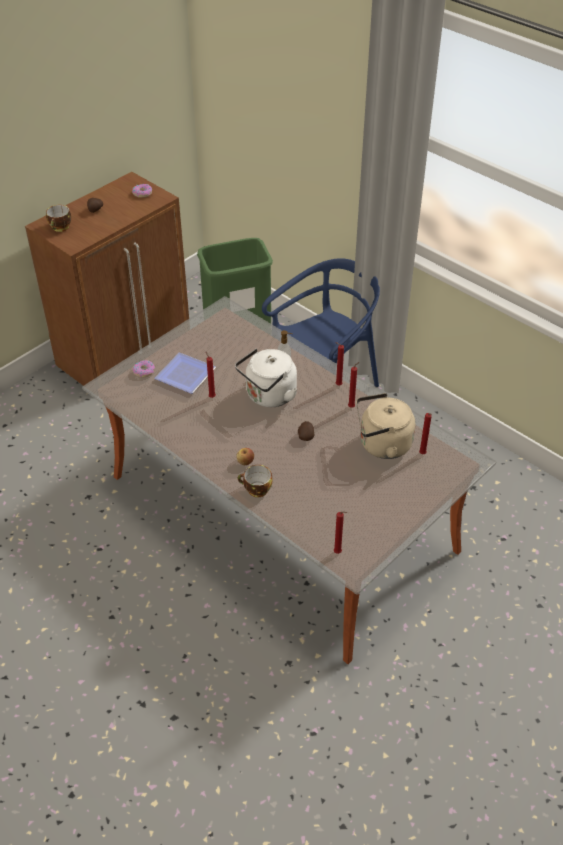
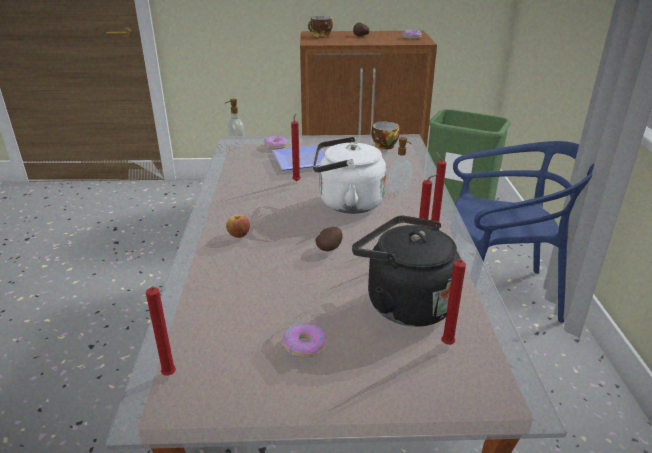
camera: 45 degrees right, 15 degrees down
(112, 388) = (236, 145): none -> soap dispenser
(256, 490) = (206, 260): cup -> cup (382, 145)
(370, 497) = (304, 345): none -> donut
(382, 445) = (404, 303): beige kettle -> black kettle

